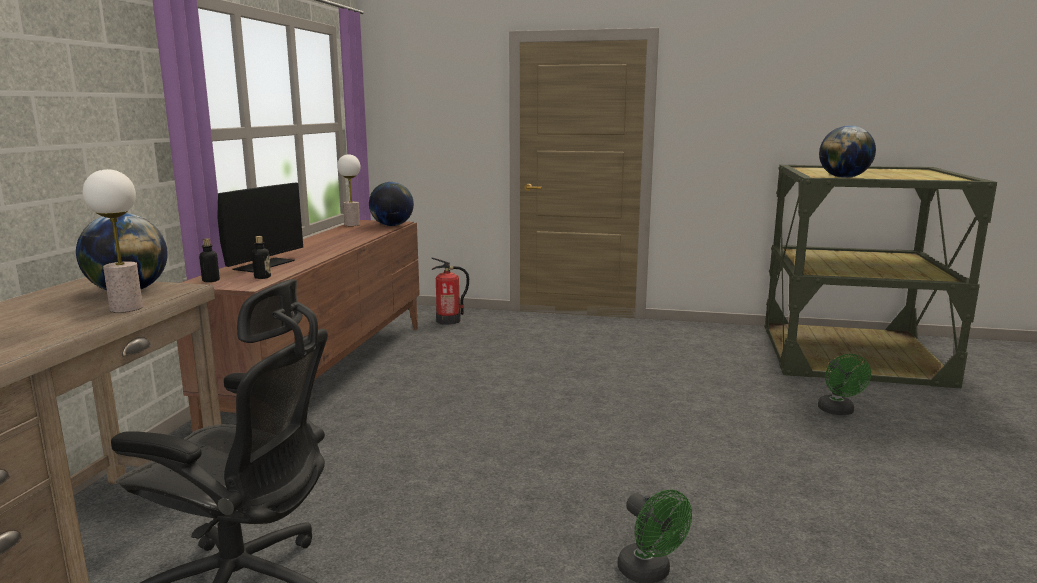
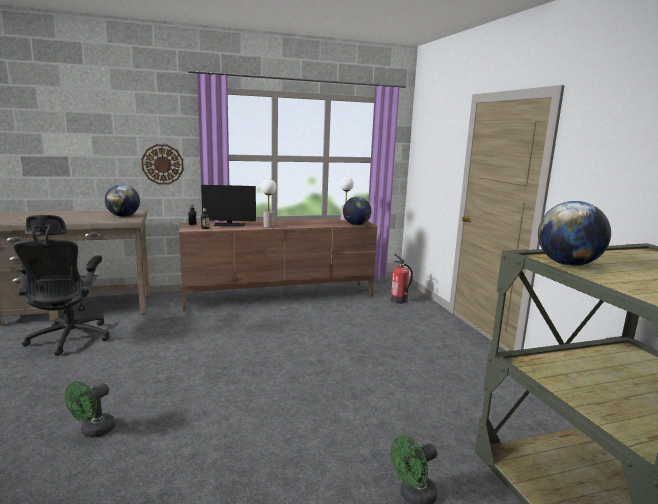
camera: 60 degrees right, 0 degrees up
(92, 162) = (162, 164): none -> wall clock
(126, 308) = (97, 220): table lamp -> table lamp (268, 226)

